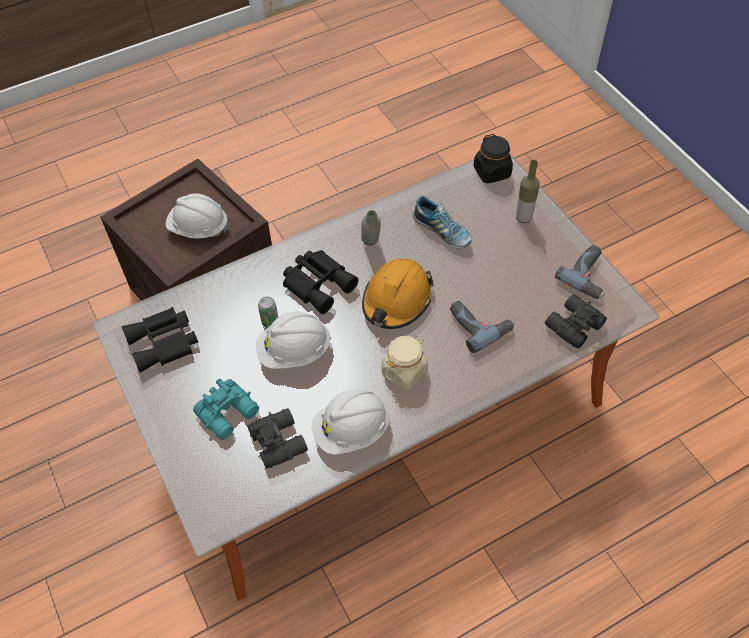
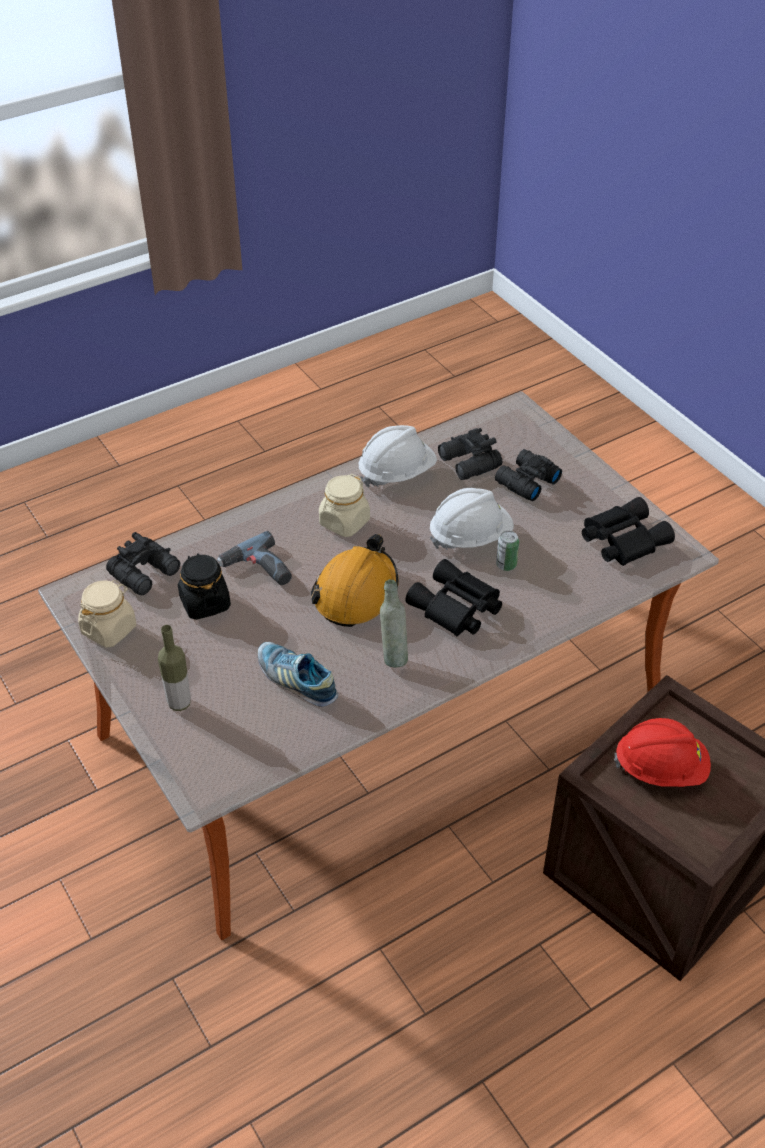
camera: 175 degrees right, 10 degrees down
(198, 228) = (660, 769): white hard hat -> red hard hat
(229, 413) = (525, 482): turquoise binoculars -> black binoculars
(492, 172) = (214, 776): black jar -> black jar (205, 603)
(589, 275) = (109, 629): power drill -> beige jar

